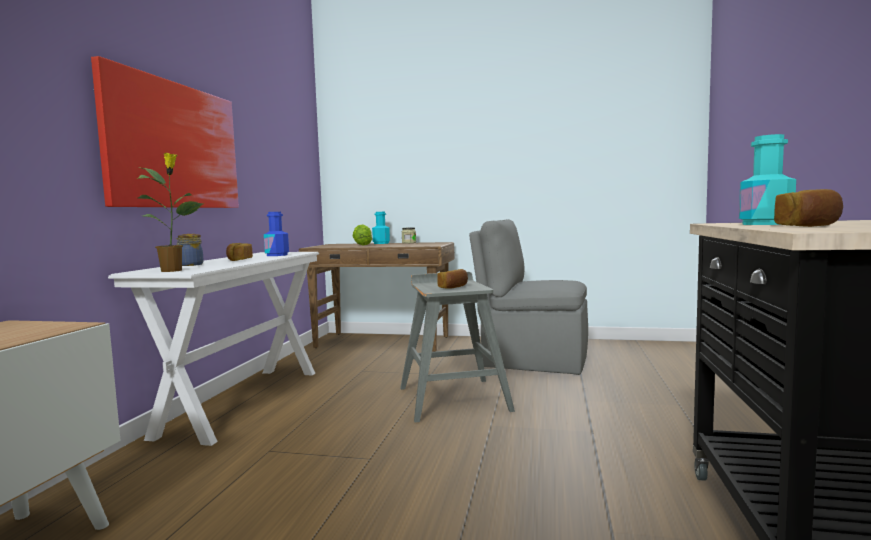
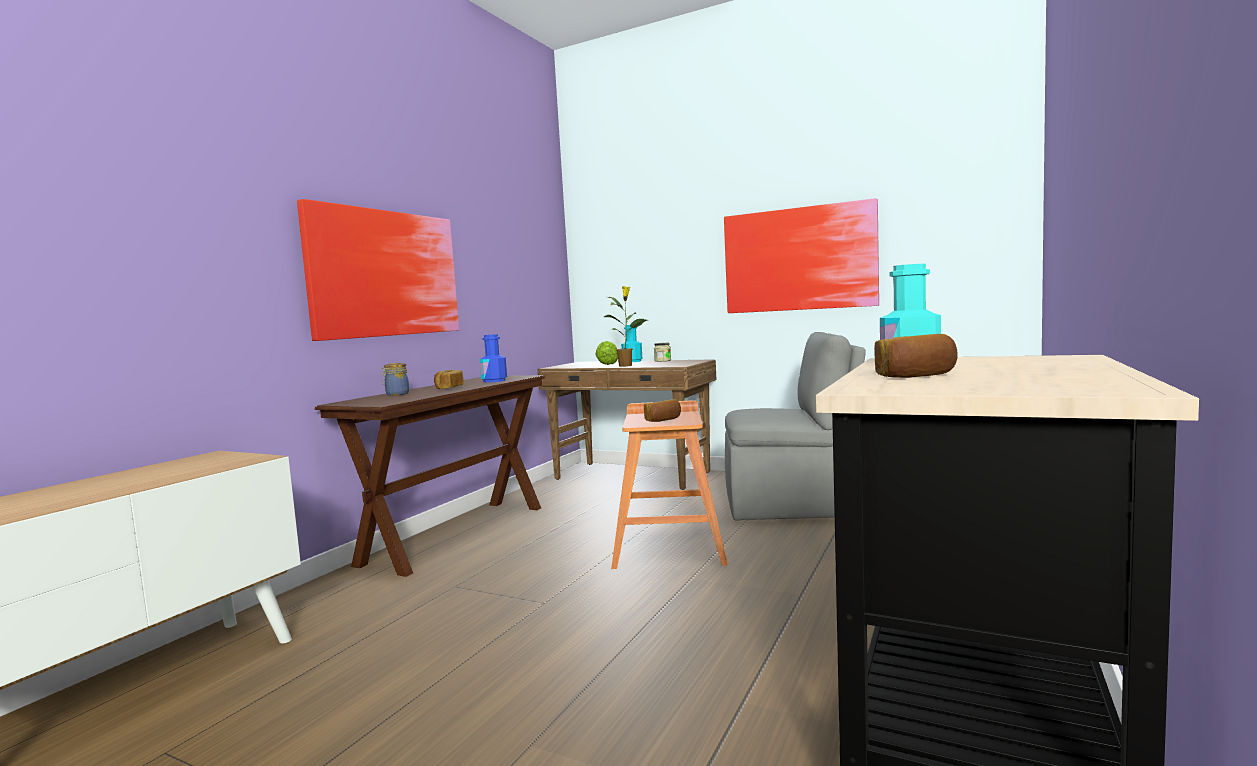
camera: 15 degrees right, 0 degrees up
(173, 270) = (370, 402): potted plant -> potted plant (626, 366)
(244, 401) = (457, 534): white console table -> brown console table
(453, 398) = (669, 545): grey stool -> brown stool
(525, 160) = (799, 259): none -> picture
(532, 360) = (791, 506): grey chair -> grey chair turned 150 degrees clockwise

